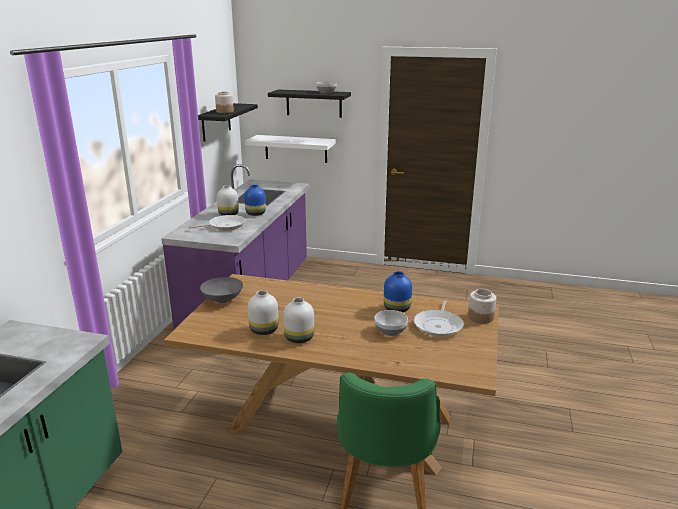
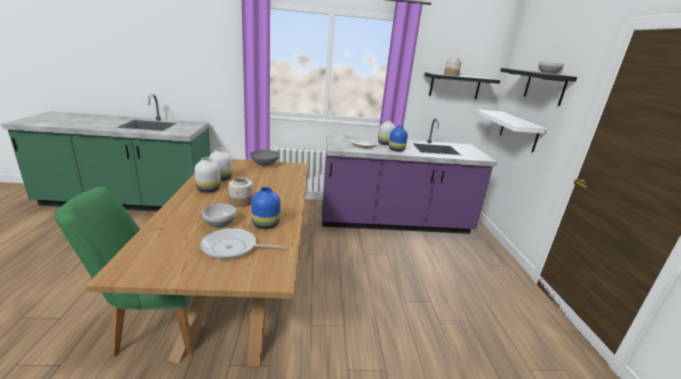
camera: 70 degrees right, 0 degrees up
(481, 317) = (256, 276): jar -> jar (241, 202)

